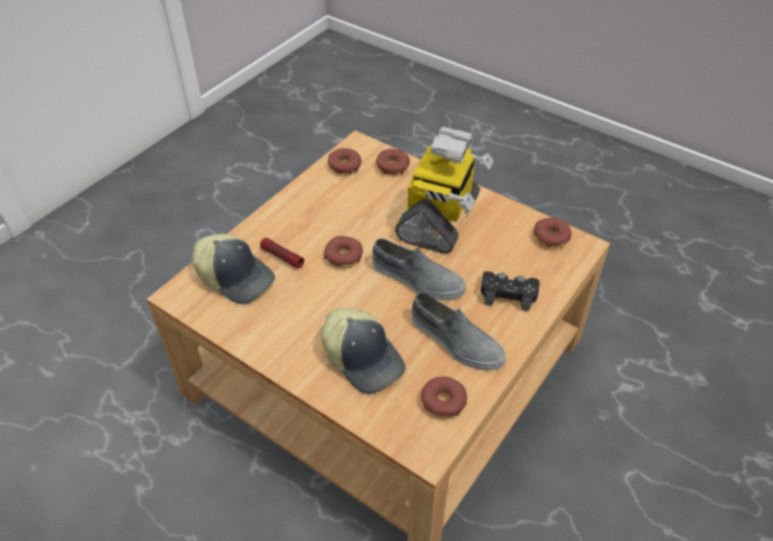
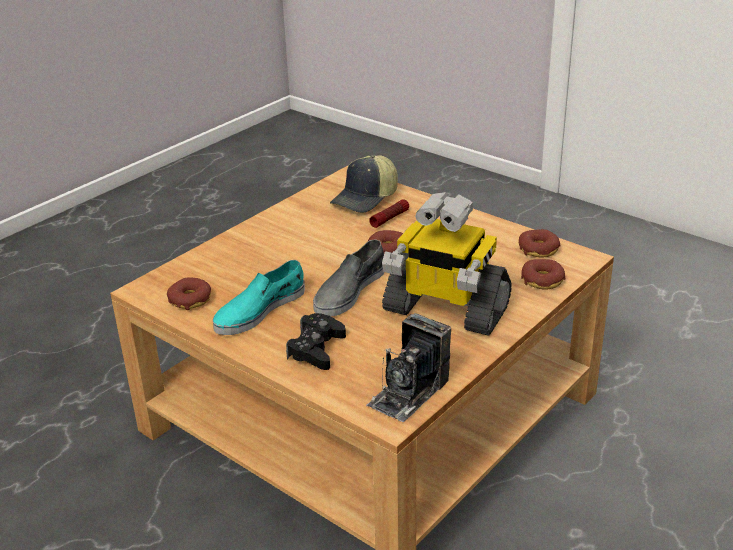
camera: 95 degrees right, 15 degrees down
(363, 358) = (253, 260): cap -> none
(455, 341) = (259, 310): grey shoe -> turquoise shoe
(551, 237) = (409, 392): donut -> camera

